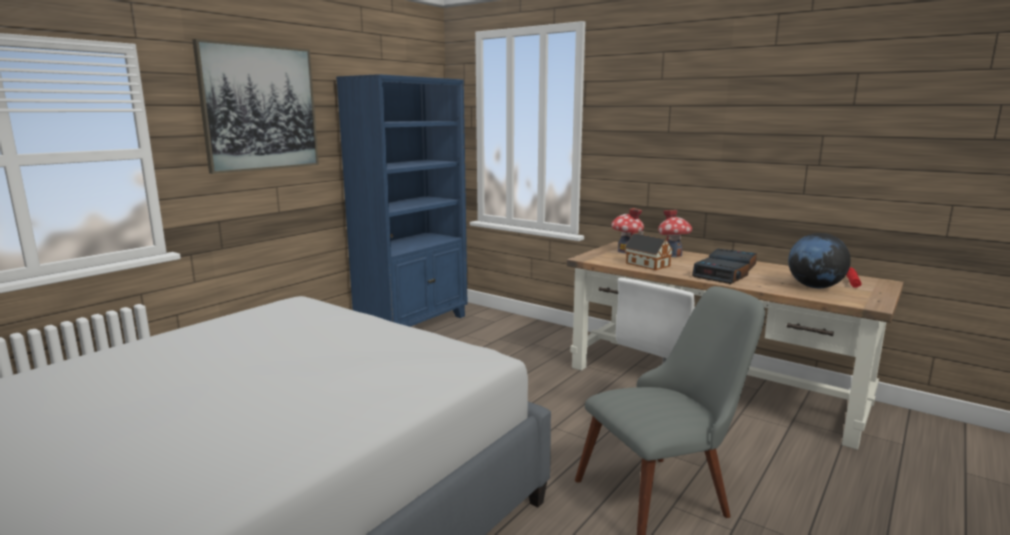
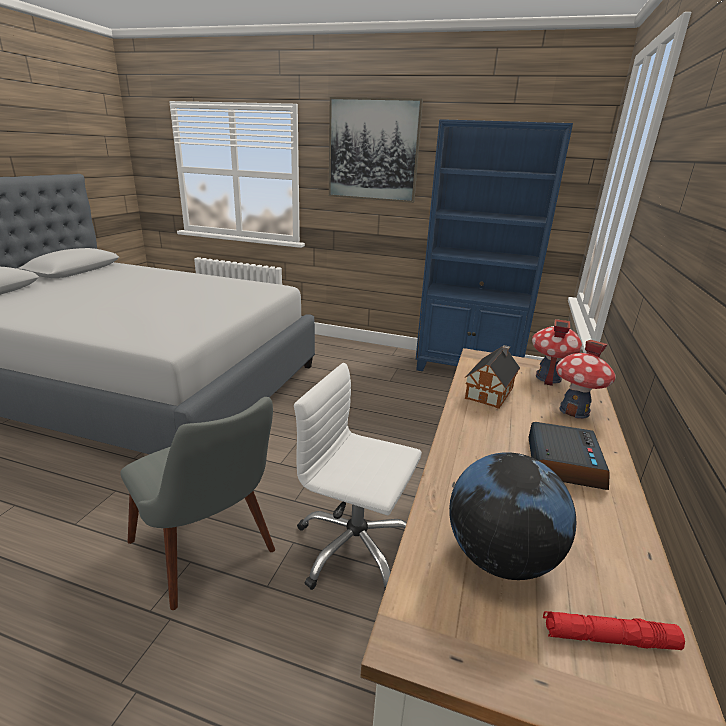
camera: 70 degrees right, 10 degrees up
(720, 276) = (479, 449): alarm clock -> none

